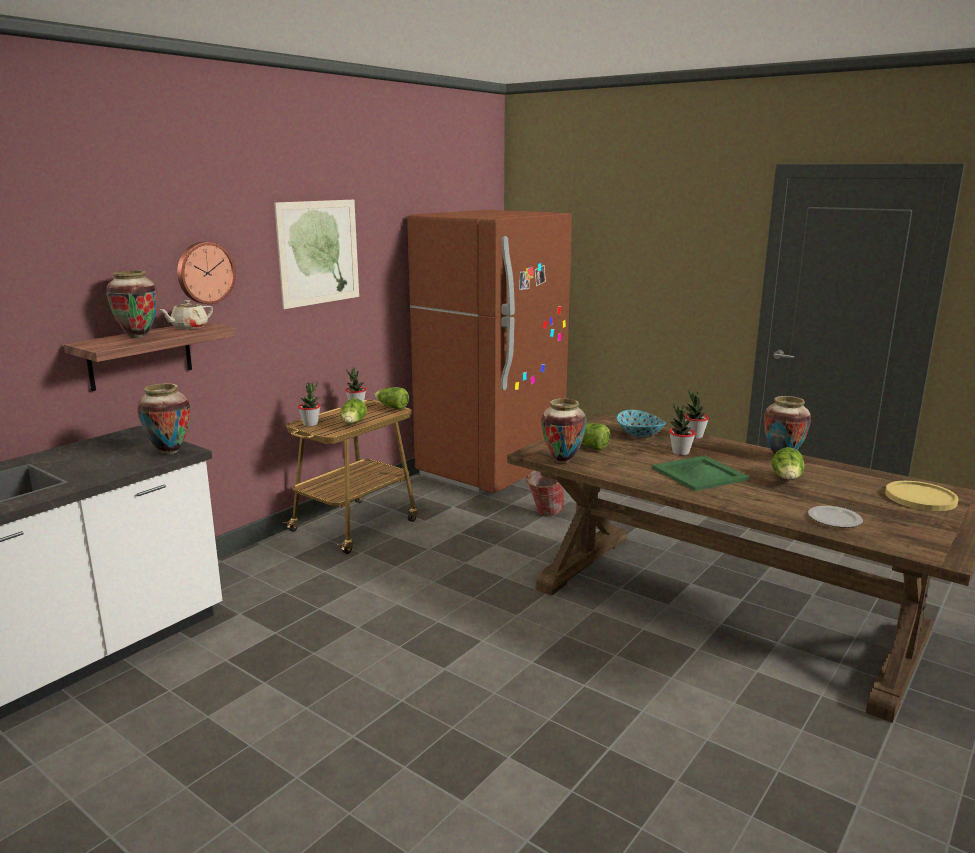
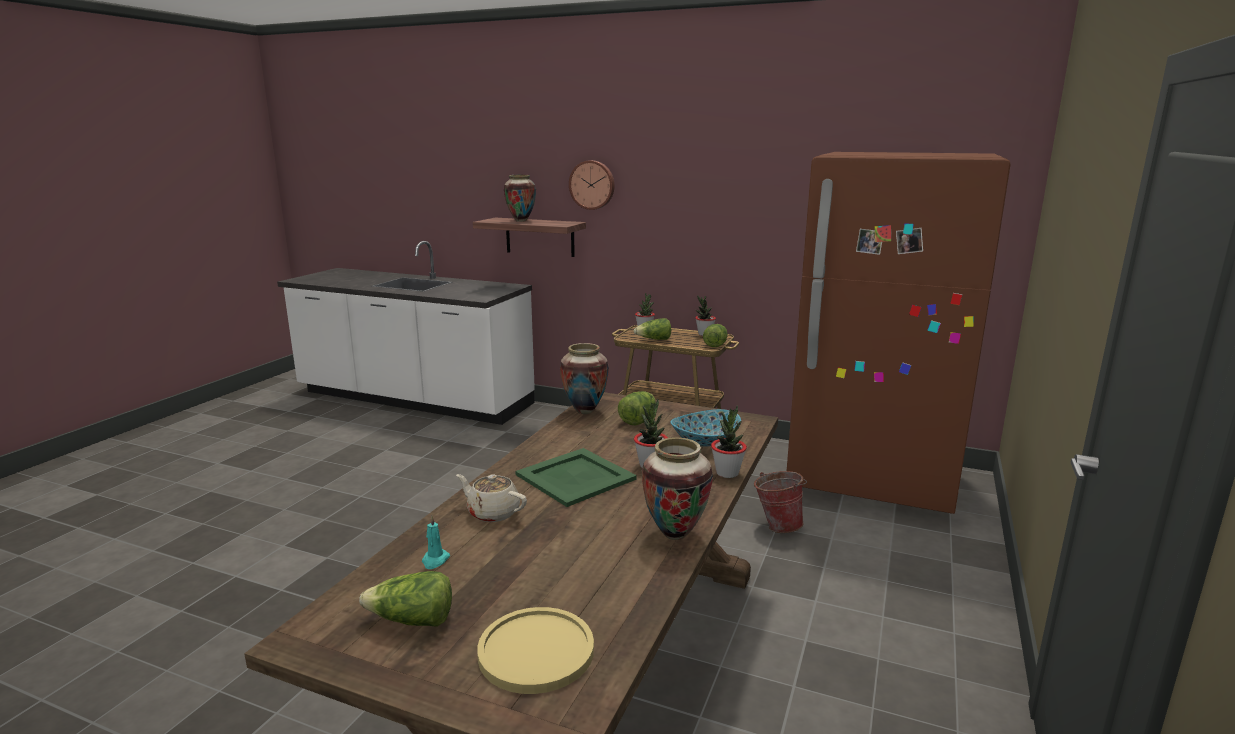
camera: 75 degrees right, 0 degrees up
(169, 452) = (479, 296): vase -> none
(189, 327) = (558, 222): beige teapot -> beige teapot (492, 513)
(318, 252) = (705, 181): picture -> none
(787, 479) = (579, 534): lettuce -> lettuce (412, 621)
(835, 519) = (435, 560): plate -> turquoise candle

